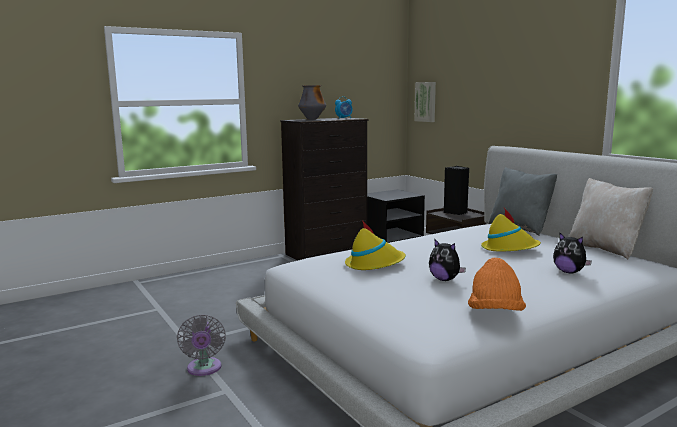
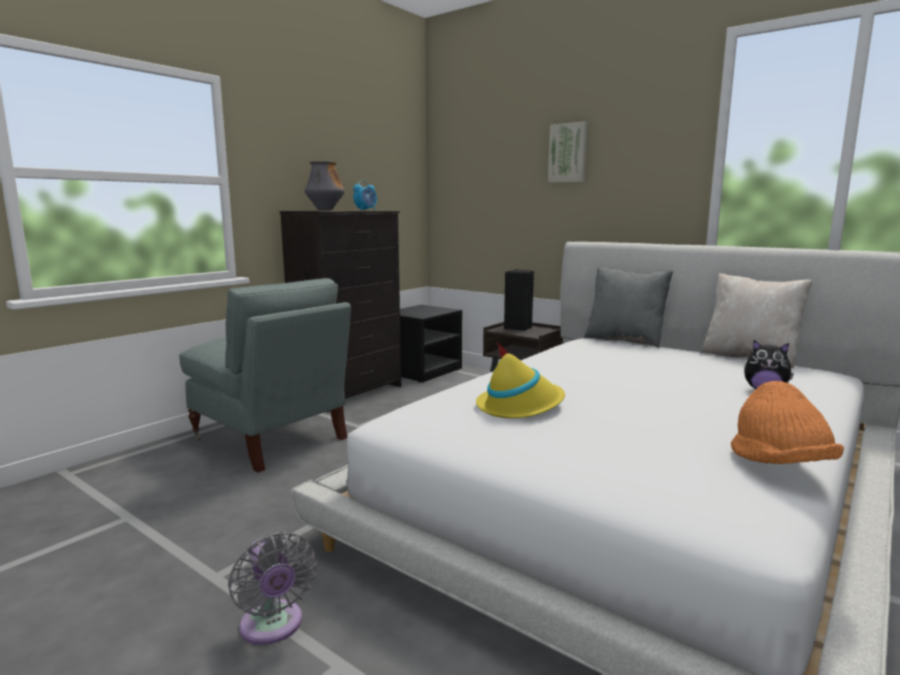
camera: 20 degrees left, 0 degrees up
(257, 276) = (270, 439): none -> grey armchair
(426, 102) = (455, 193): picture -> picture (568, 153)
(445, 279) = (643, 419): plush toy -> none
(509, 249) = (656, 367): yellow hat -> none

